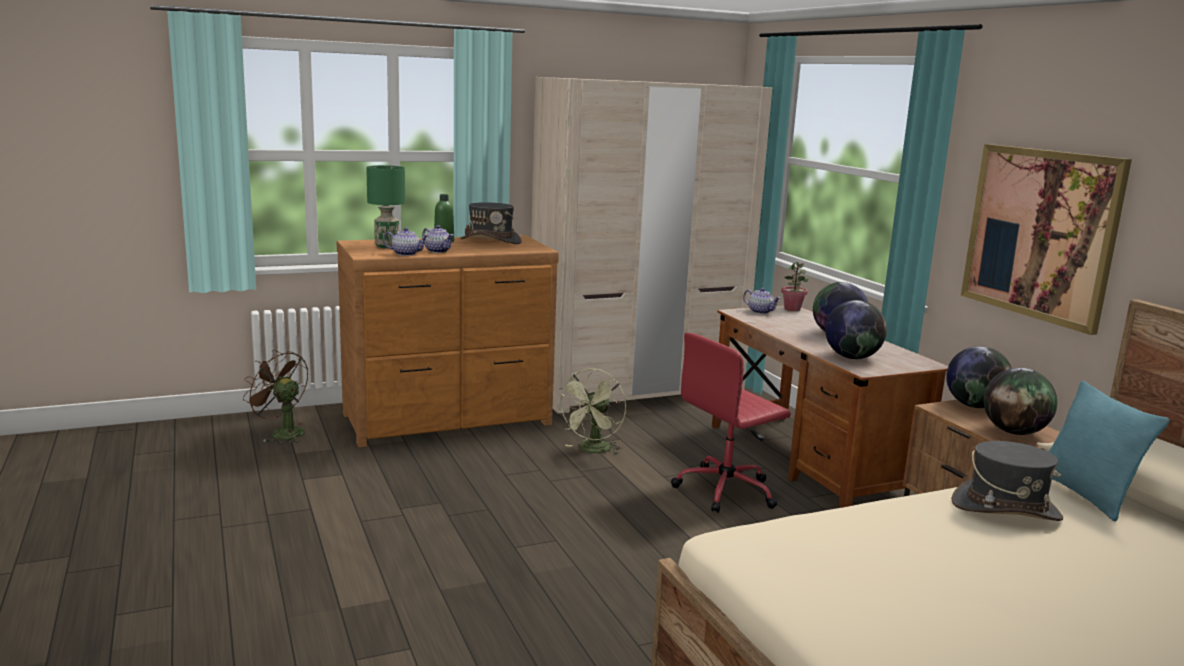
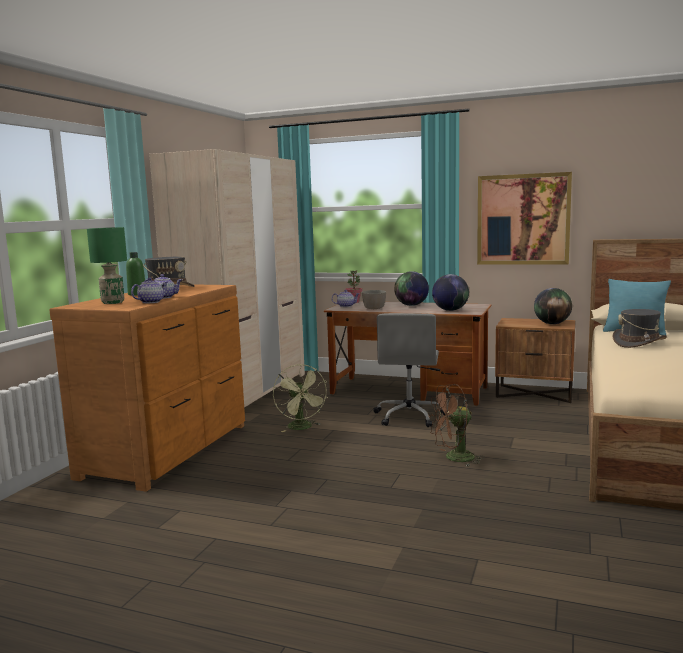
camera: 45 degrees left, 5 degrees down
(281, 433) = (51, 513): brown fan -> brown fan (454, 458)
(727, 490) = (409, 416): red office chair -> grey office chair
(775, 325) = (374, 308): none -> grey bowl
(974, 406) = (512, 320): globe -> none

